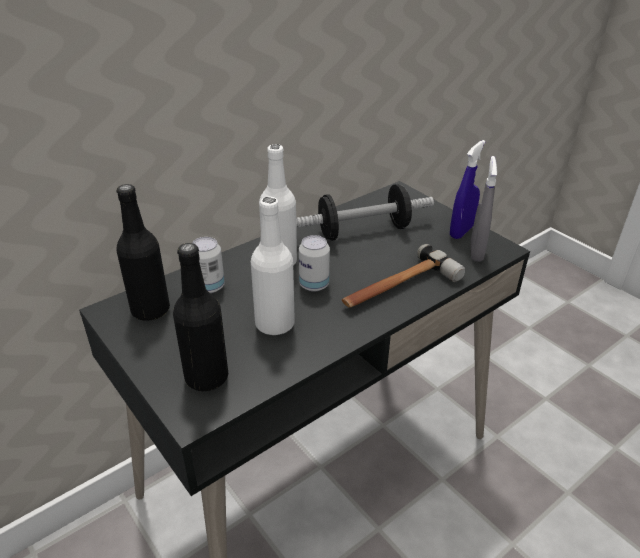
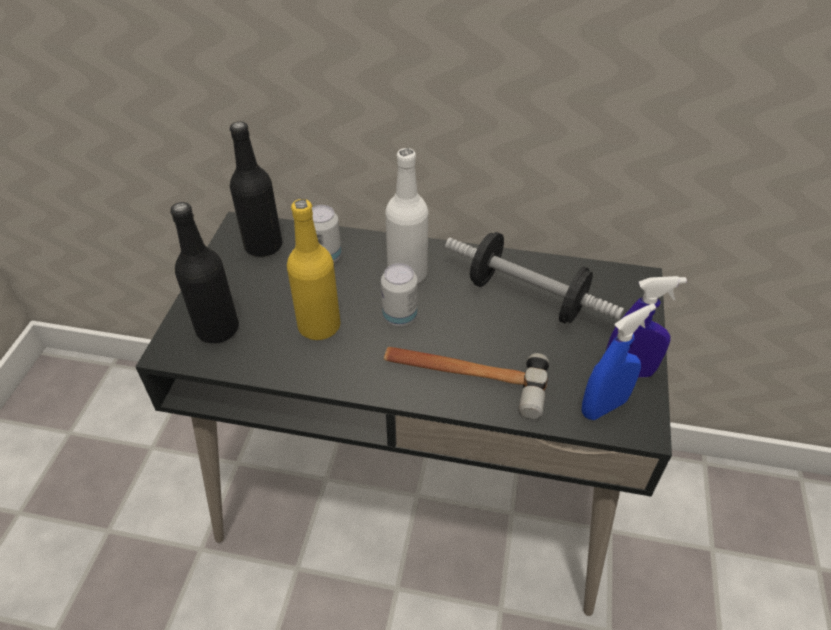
camera: 50 degrees right, 10 degrees up
(274, 324) = (319, 326): white bottle -> yellow bottle
(476, 252) = (603, 407): grey spray bottle -> blue spray bottle

